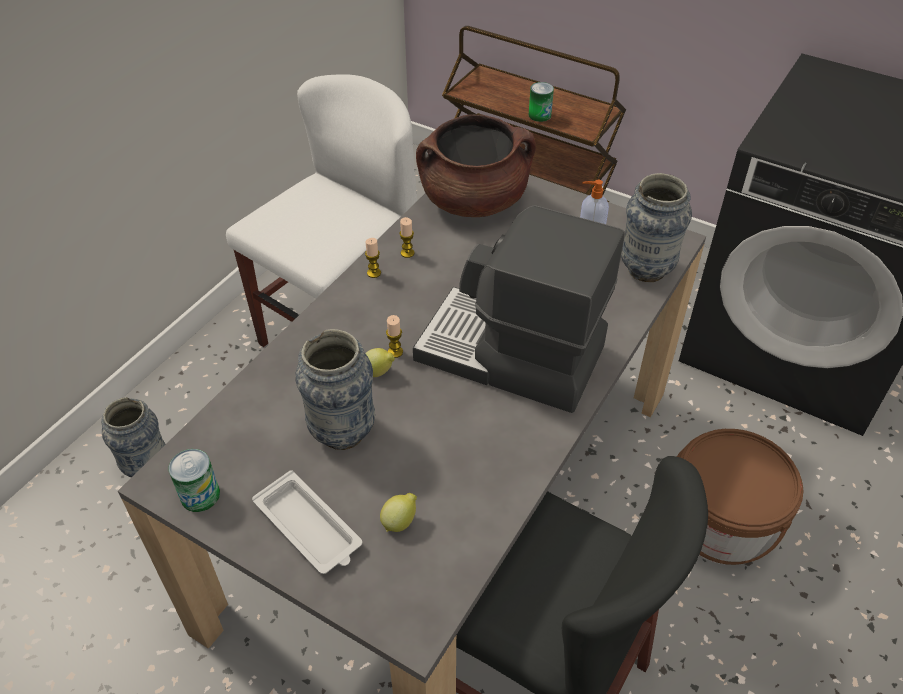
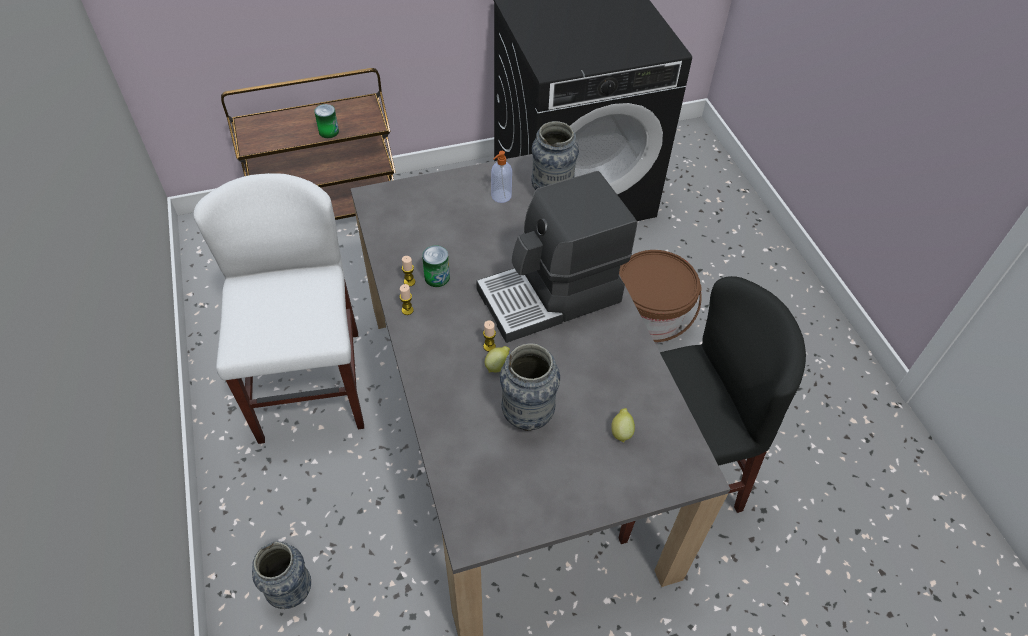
camera: 50 degrees left, 5 degrees up
(200, 495) = (504, 523): can -> can (437, 277)
(309, 528) = (585, 479): white tray -> none
(474, 201) = (402, 218): brown cooking pot -> none

